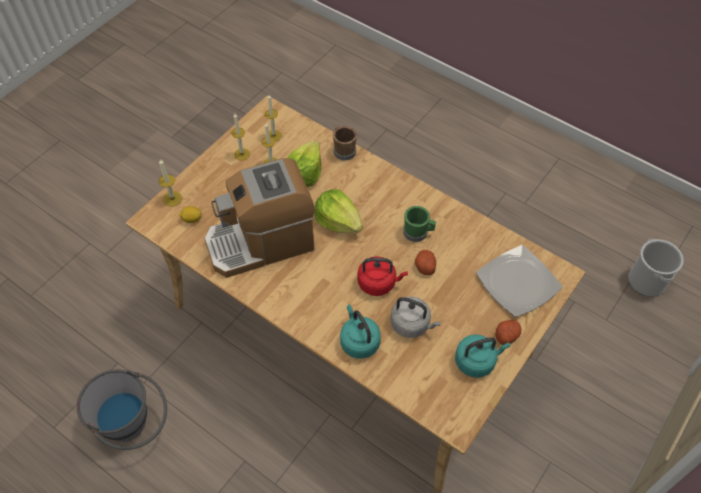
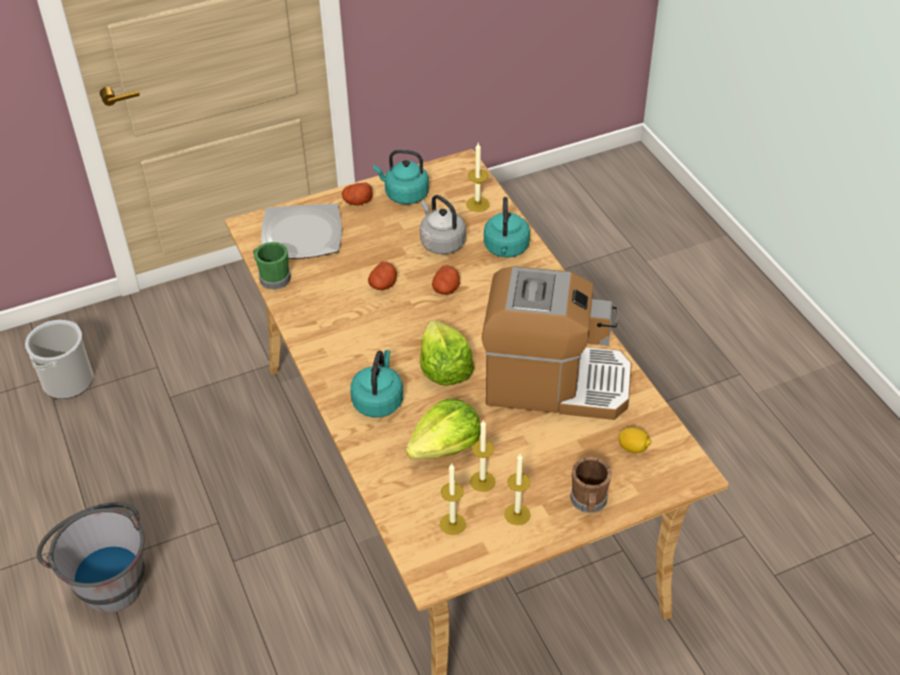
camera: 150 degrees left, 10 degrees down
(133, 425) = (769, 493): grey bucket -> grey bucket (107, 579)
(172, 198) = (649, 488): candle -> candle (477, 204)
(343, 150) = (369, 456): brown mug -> brown mug (588, 502)
(363, 183) = (378, 400): none -> turquoise kettle
(378, 283) = (446, 288): red kettle -> potato
(418, 233) = (360, 318): green mug -> green mug (272, 277)

